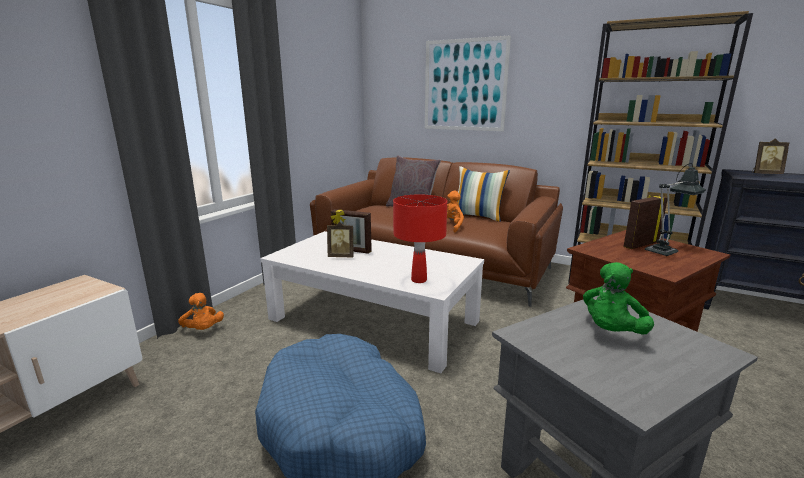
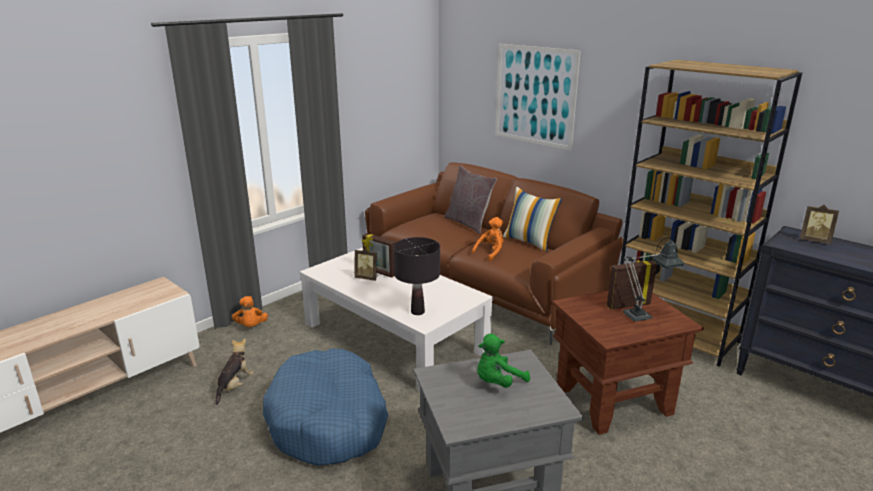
camera: 15 degrees right, 5 degrees up
(199, 403) = (234, 386): none -> plush toy
(419, 280) = (418, 312): red table lamp -> black table lamp

